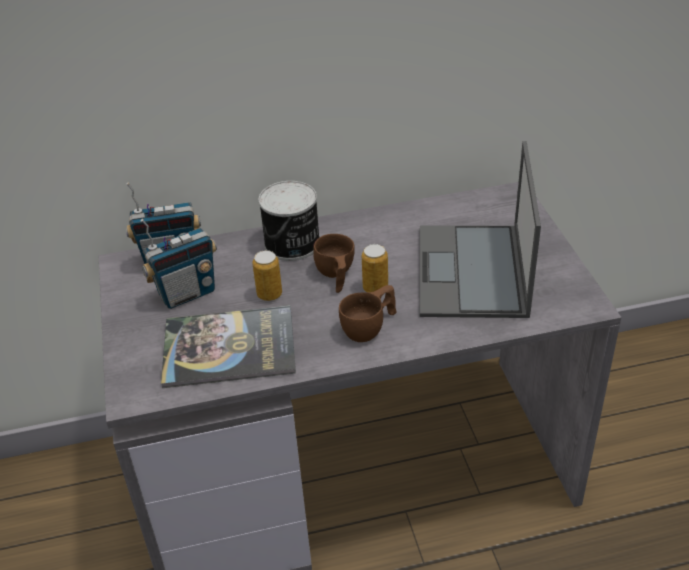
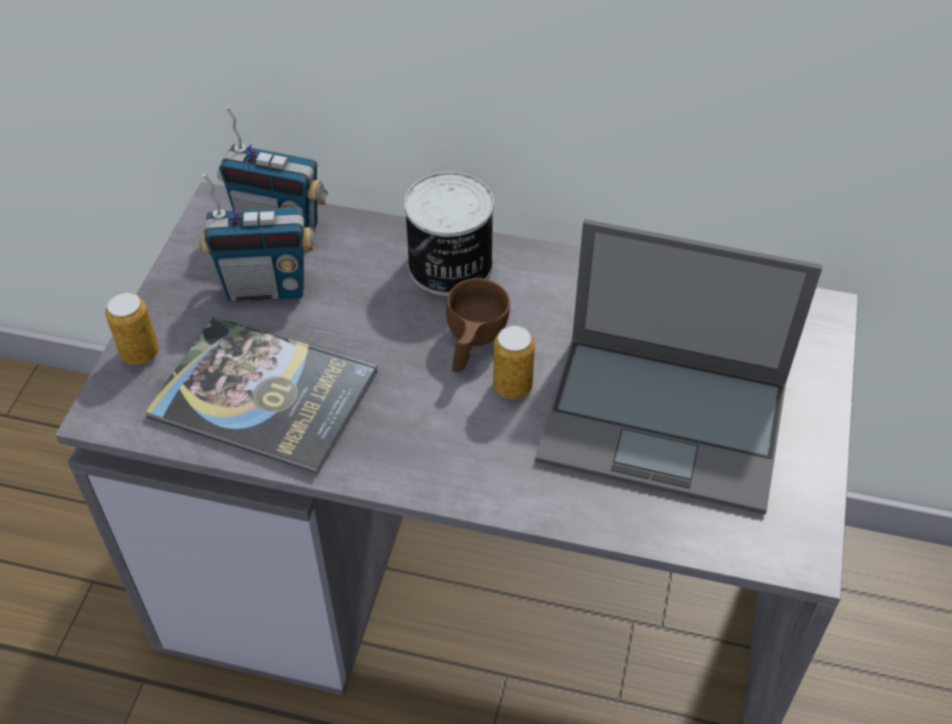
camera: 25 degrees right, 10 degrees up
(269, 294) = (367, 334): can -> can (140, 353)
(370, 328) = (462, 447): brown cup -> none
(472, 272) = (667, 420): laptop -> laptop turned 105 degrees counterclockwise

